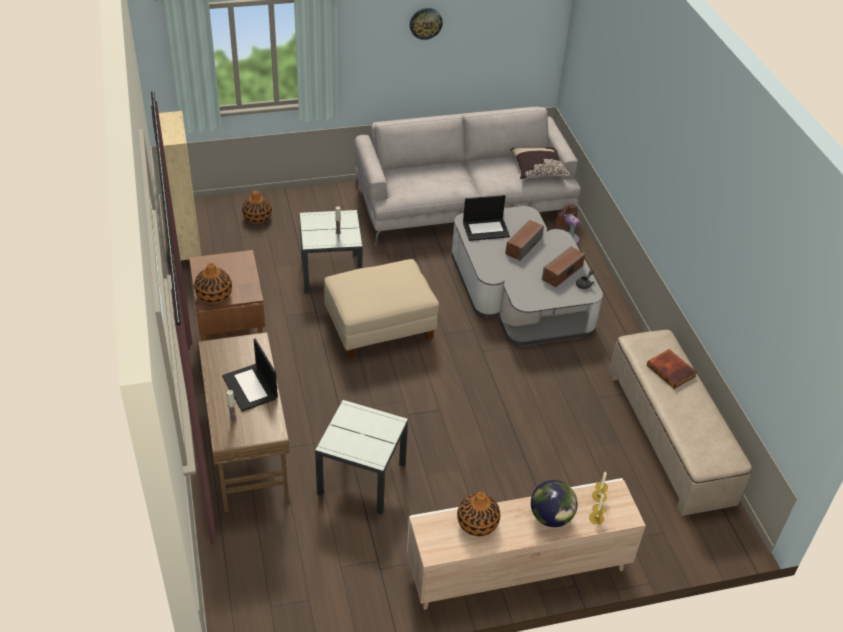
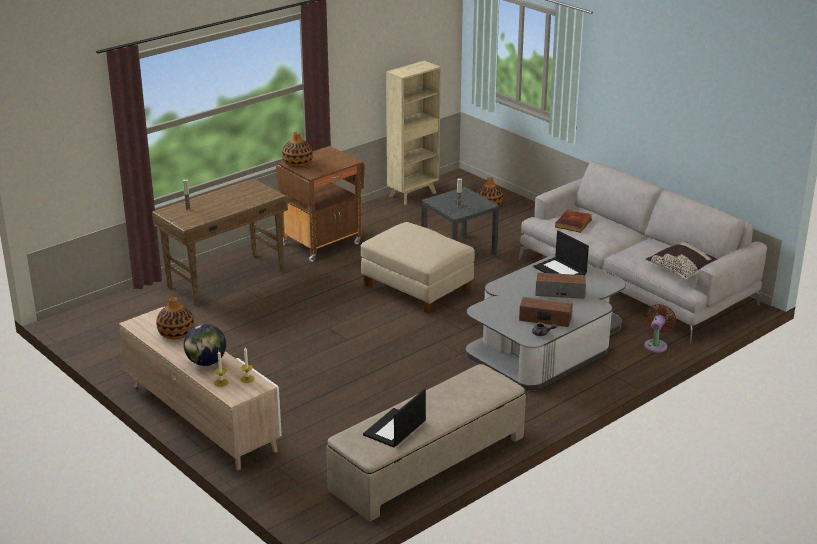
camera: 65 degrees right, 15 degrees down
(250, 387) = (223, 206): laptop -> laptop (394, 429)
(360, 479) = (241, 327): grey side table -> none
(425, 23) = (661, 81): wall clock -> none
(672, 370) = (461, 398): book -> book (574, 223)

